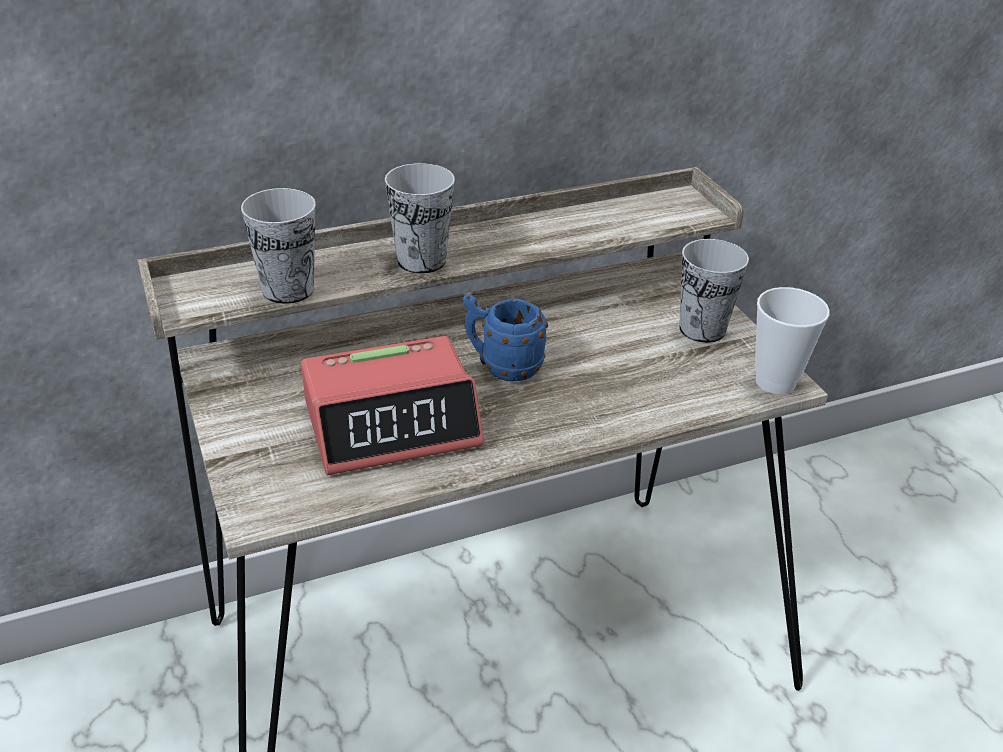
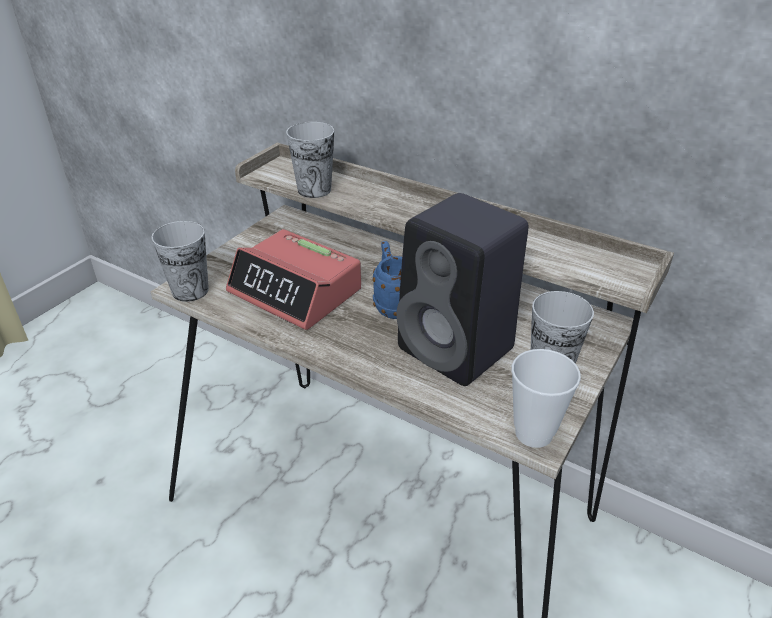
camera: 55 degrees right, 0 degrees up
(421, 260) = (397, 212): cup -> cup (190, 291)
(623, 363) = (459, 350): none -> black speaker

